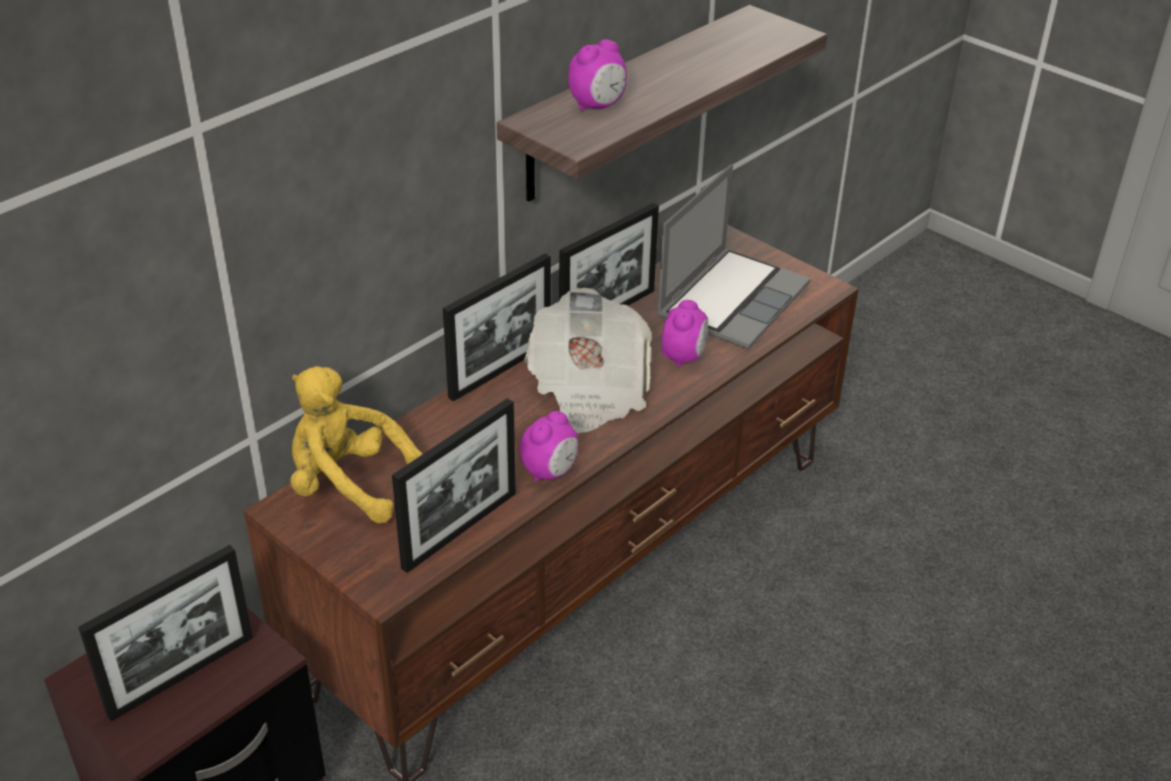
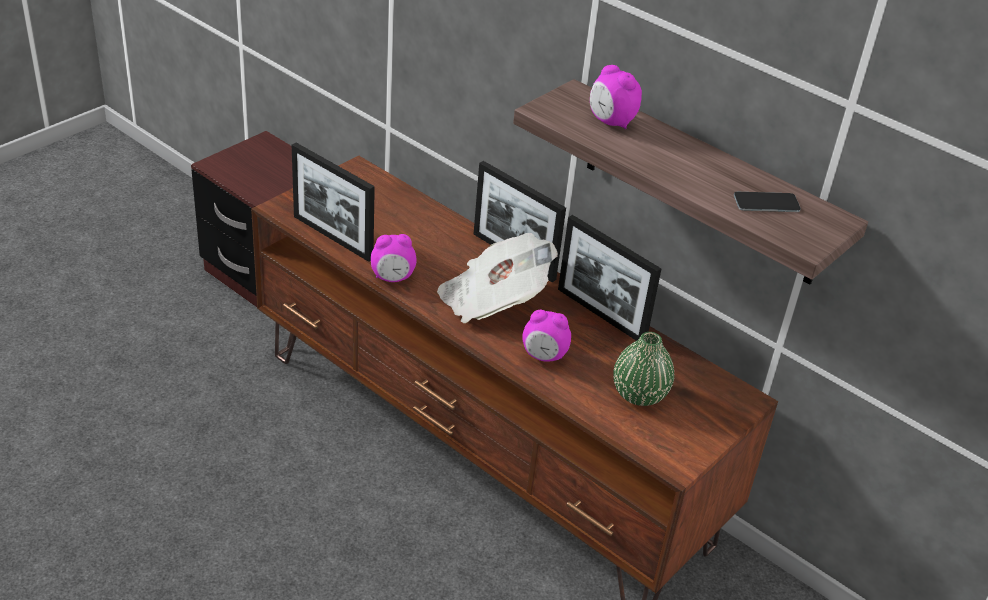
camera: 85 degrees right, 0 degrees up
(181, 675) = (260, 172): picture frame -> none
(347, 484) = (381, 191): yellow plush toy -> none
(550, 471) = (392, 278): alarm clock -> alarm clock turned 45 degrees counterclockwise
(732, 299) = (639, 394): laptop -> green vase
(735, 43) = (766, 203): none -> phone

